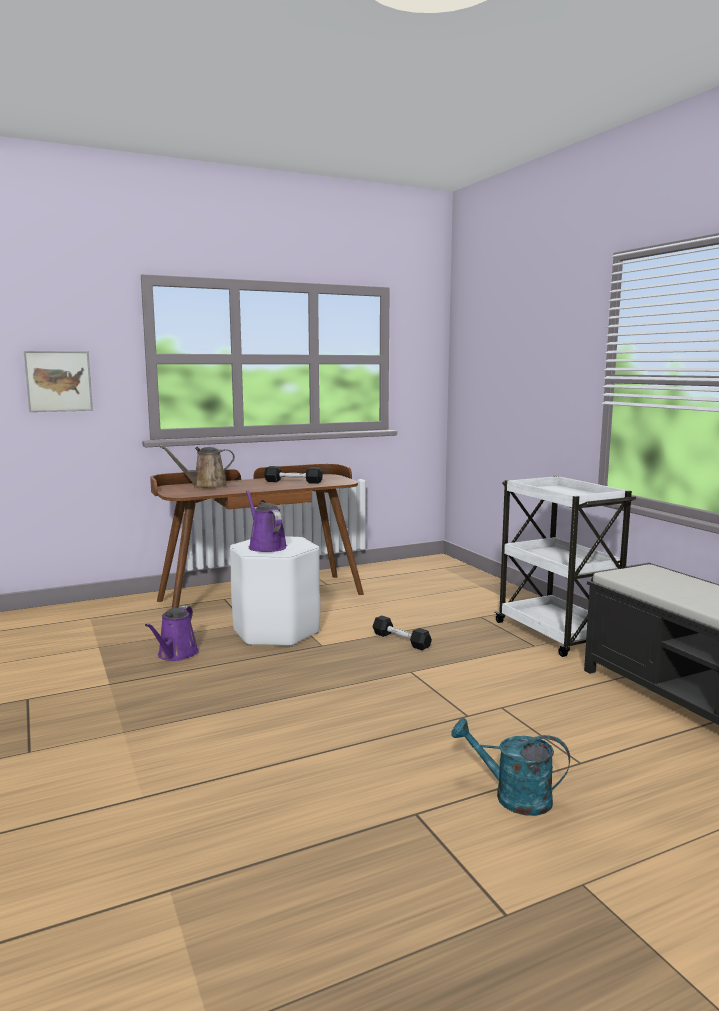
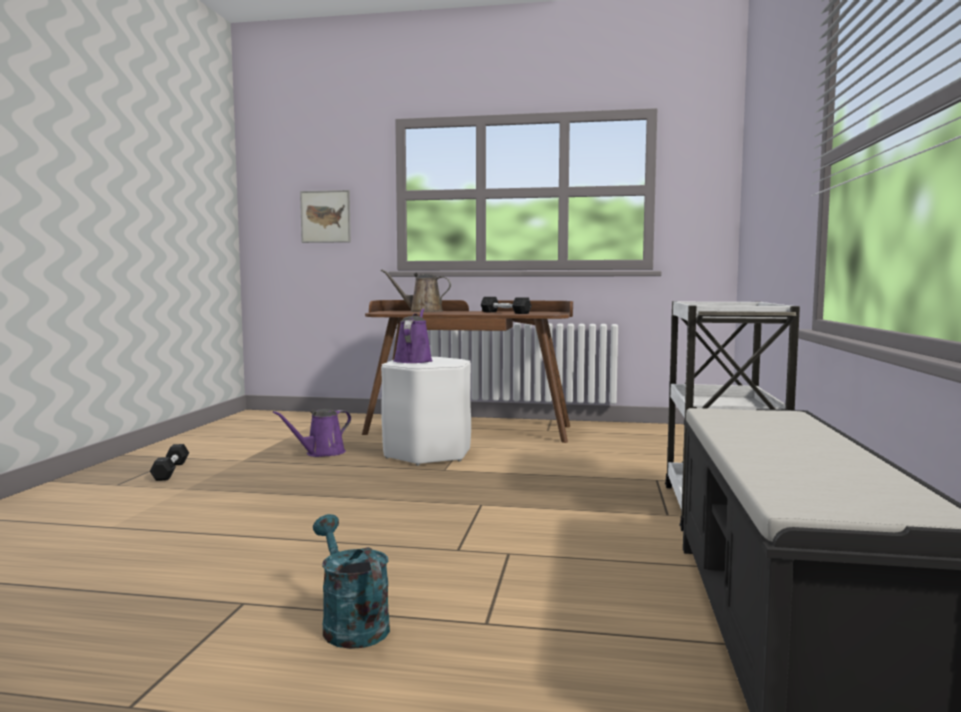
camera: 35 degrees right, 5 degrees down
(401, 640) = (525, 481): black dumbbell -> black dumbbell (170, 471)

